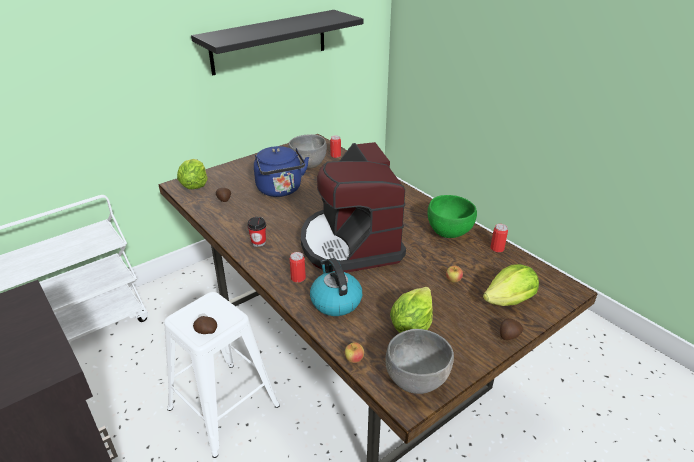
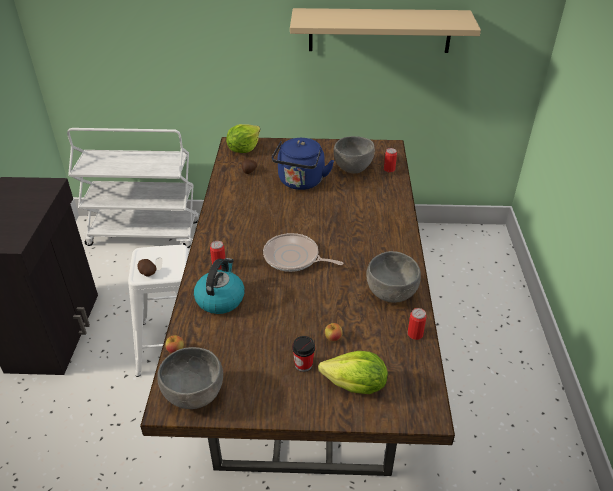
camera: 40 degrees right, 5 degrees up
(258, 242) = (228, 220): cup -> cup (303, 364)
(269, 42) = (379, 30): black shelf -> beige shelf
(350, 243) = (294, 258): coffee machine -> frying pan
(411, 325) = (248, 353): lettuce -> none
(448, 232) = (390, 294): green bowl -> grey bowl
(508, 336) = (310, 413): potato -> none

